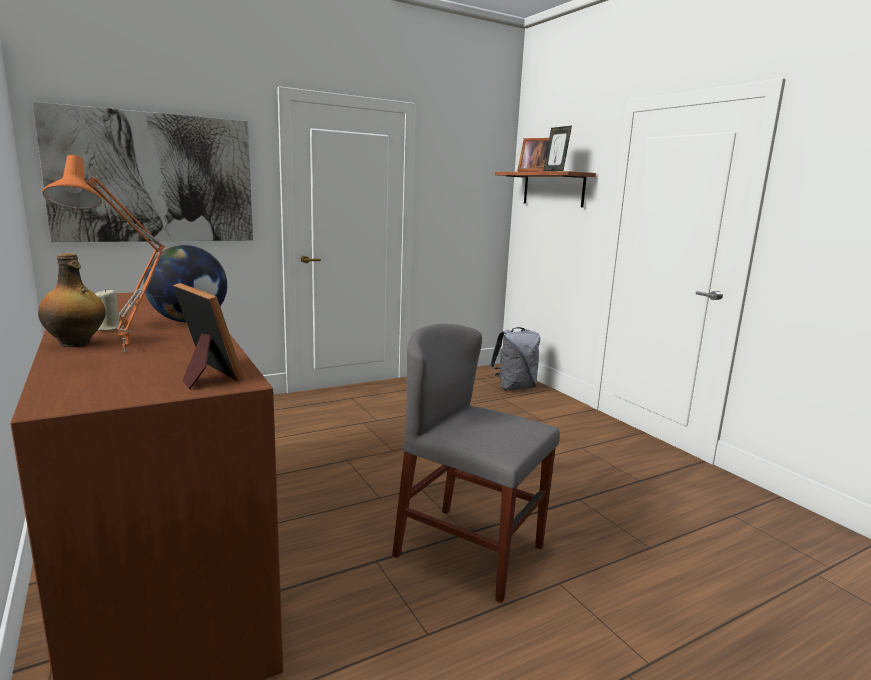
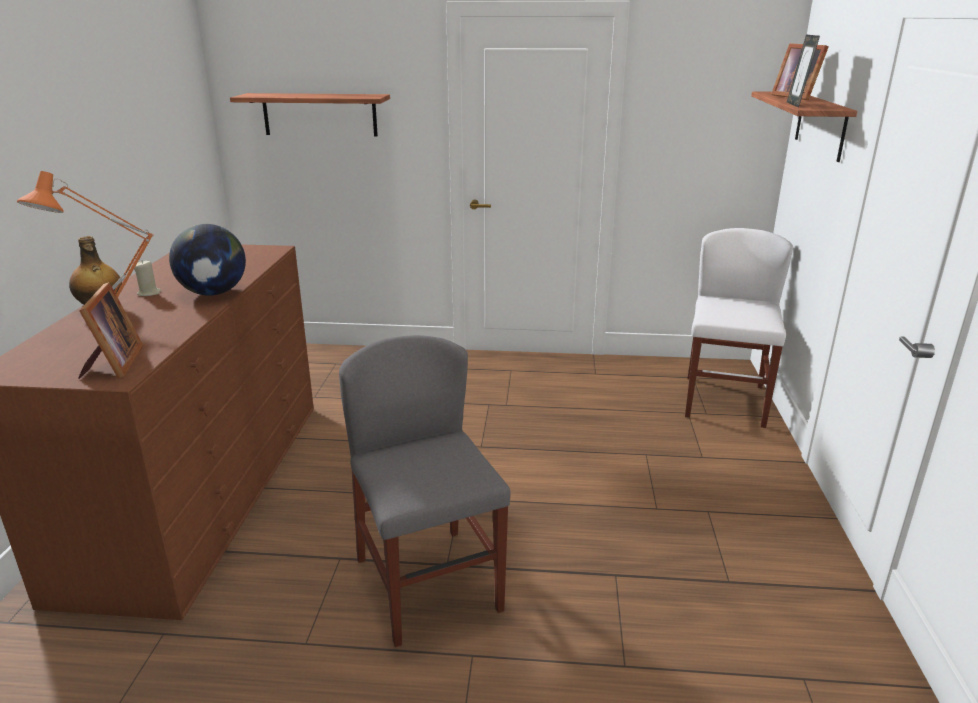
camera: 35 degrees right, 10 degrees up
(154, 178) = (320, 114): picture -> shelf
(514, 387) = (724, 401): grey backpack -> white chair

